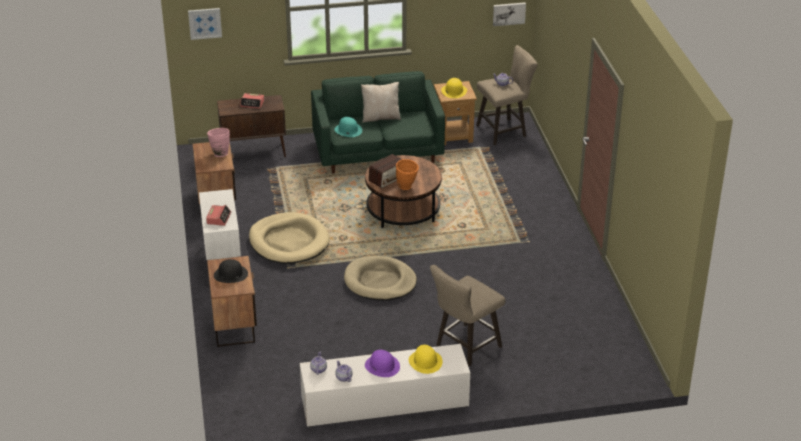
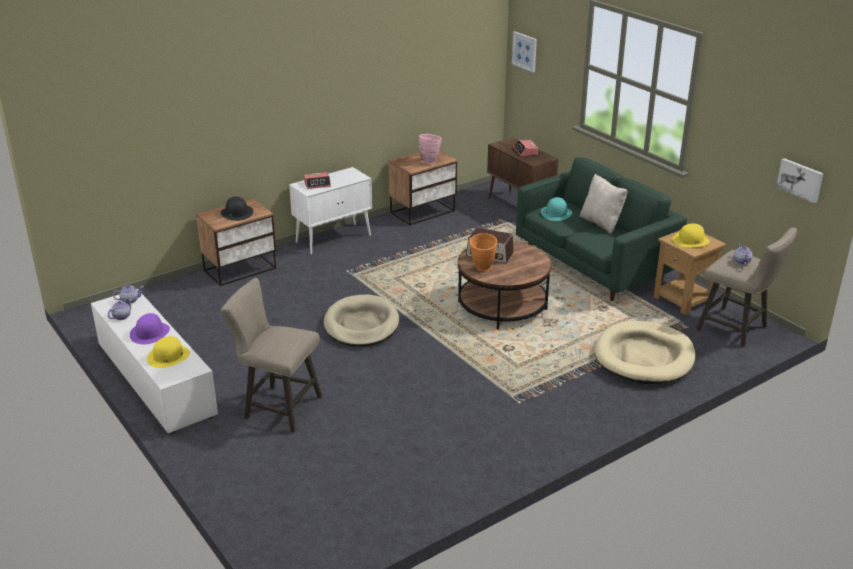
camera: 65 degrees right, 5 degrees down
(289, 242) = (390, 260): beige dog bed -> beige dog bed (644, 357)

